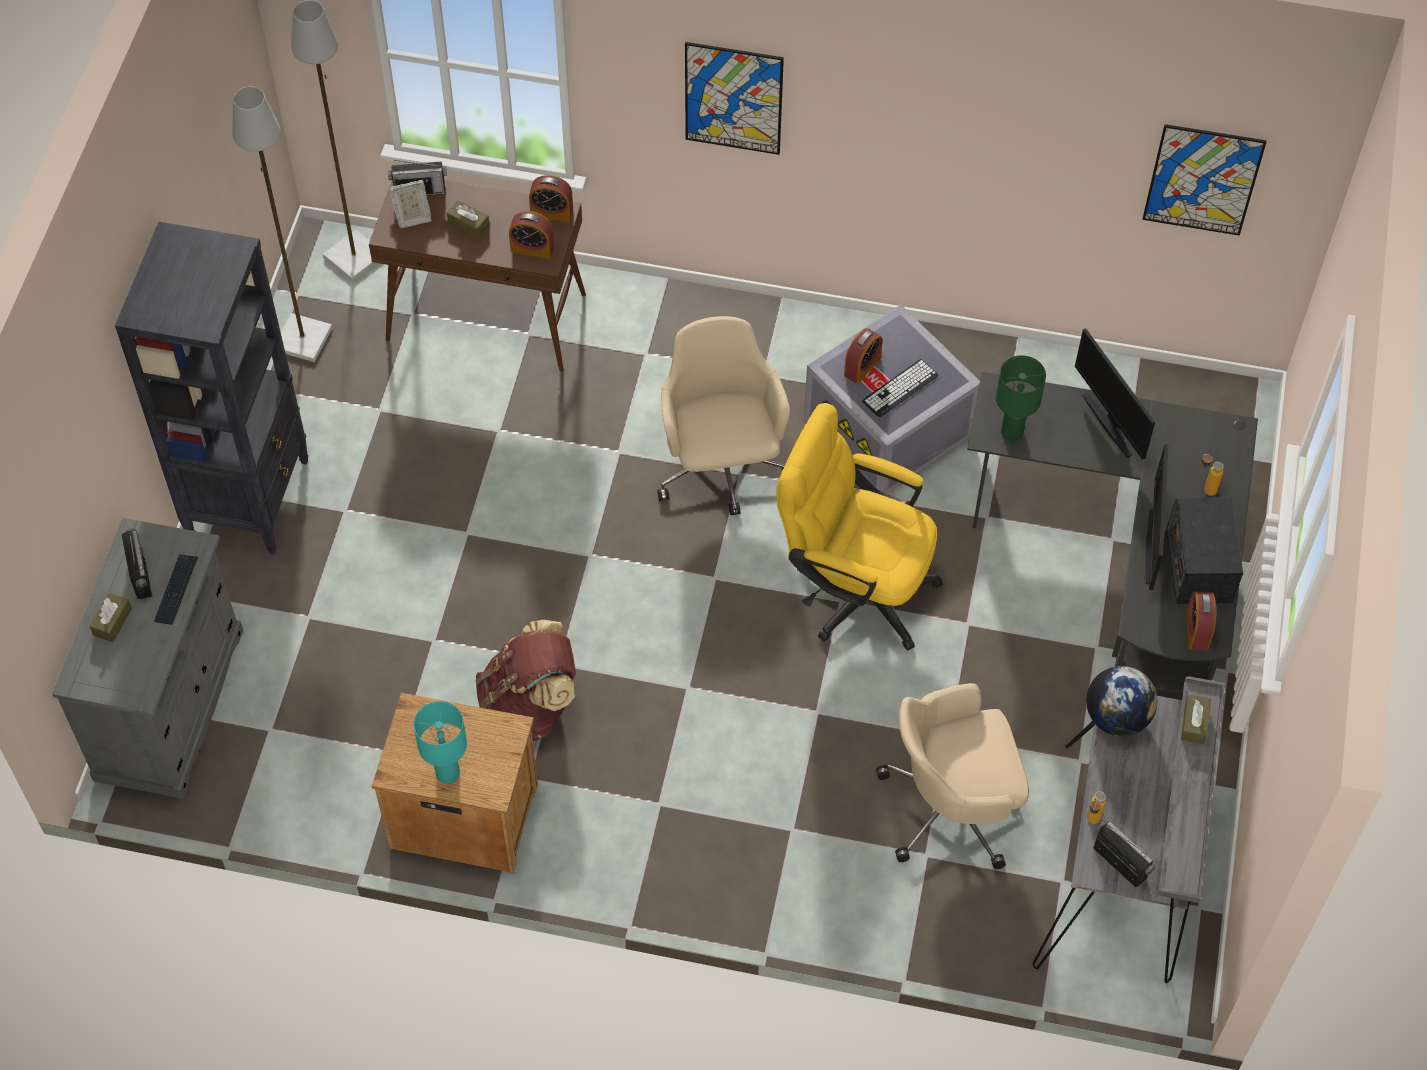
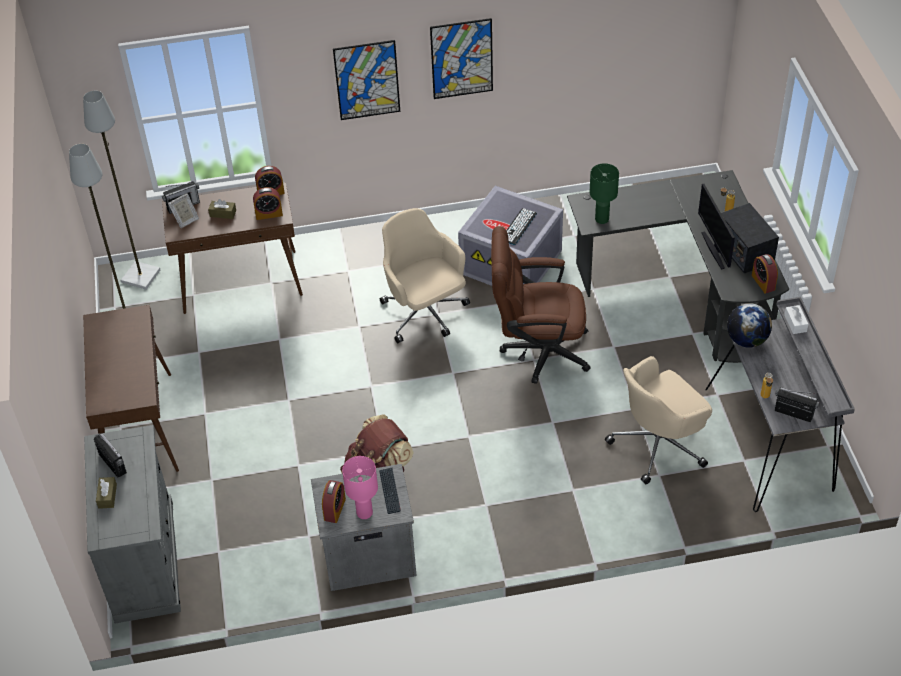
camera: 20 degrees left, 10 degrees down
(176, 590) = (141, 464): keyboard -> keyboard (390, 491)
(249, 498) = (139, 426): black bookcase -> brown console table
(448, 772) = (365, 512): turquoise table lamp -> pink table lamp
(462, 814) = (367, 554): brown nightstand -> grey nightstand
(853, 588) = (537, 351): yellow office chair -> brown office chair
(862, 366) = (490, 222): alarm clock -> alarm clock (334, 509)
(1109, 424) = (653, 198): monitor -> none
(1194, 723) = (795, 323): brown tissue box -> white tissue box
(1203, 180) = (653, 43): picture -> picture (462, 58)

